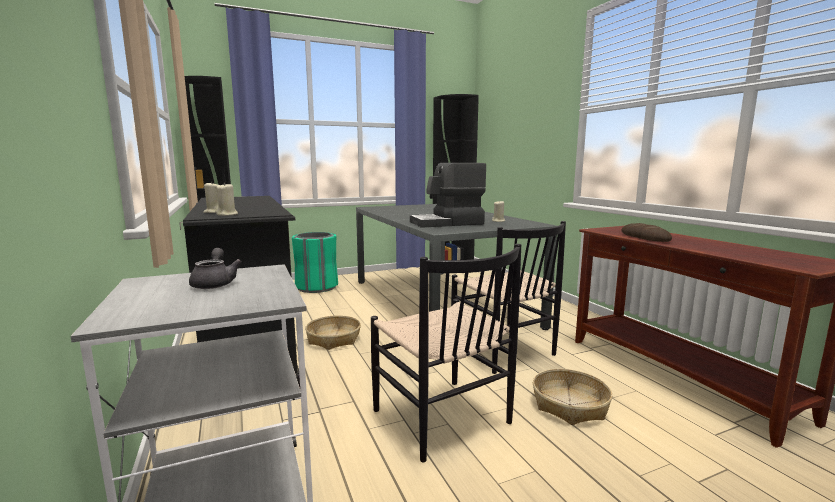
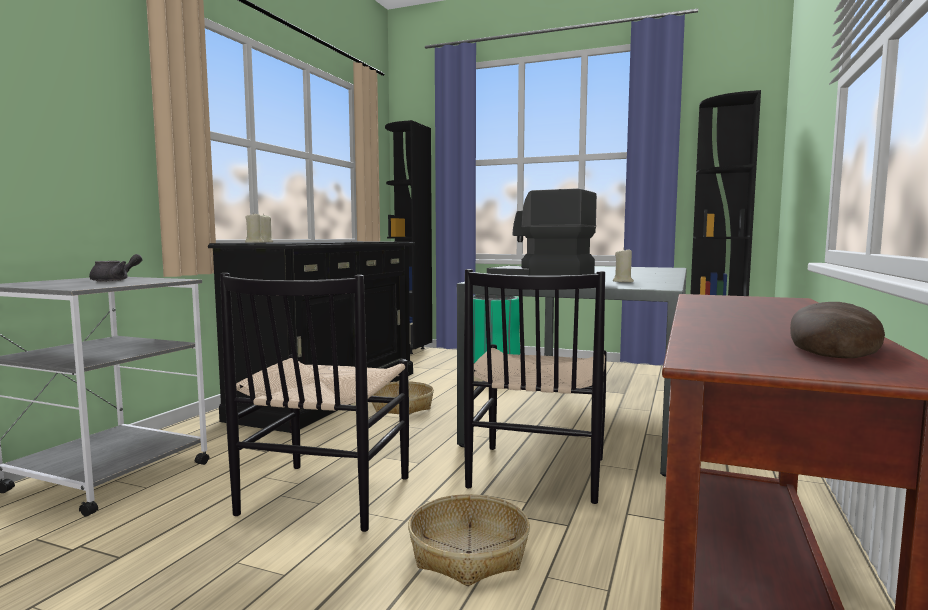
camera: 45 degrees right, 5 degrees down
(644, 237) = (715, 307): bread -> bread (833, 344)

